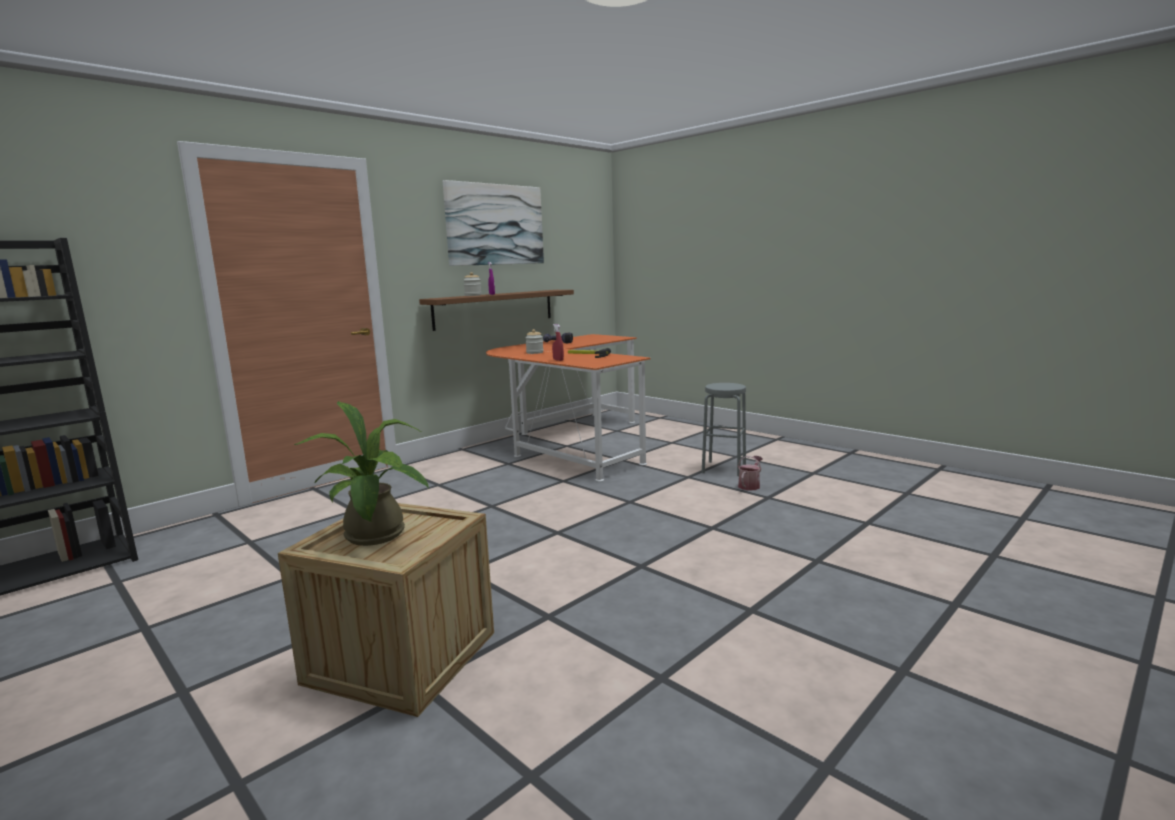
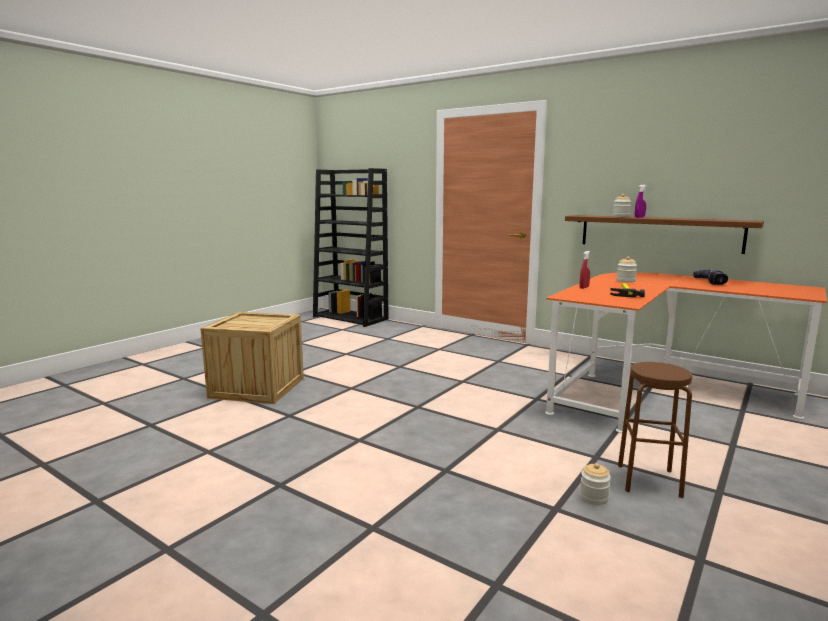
camera: 80 degrees right, 0 degrees up
(376, 538) = (250, 321): potted plant -> none
(495, 225) = (676, 145): picture -> none
(724, 469) = (648, 480): grey stool -> brown stool
(750, 485) = (594, 497): watering can -> jar

